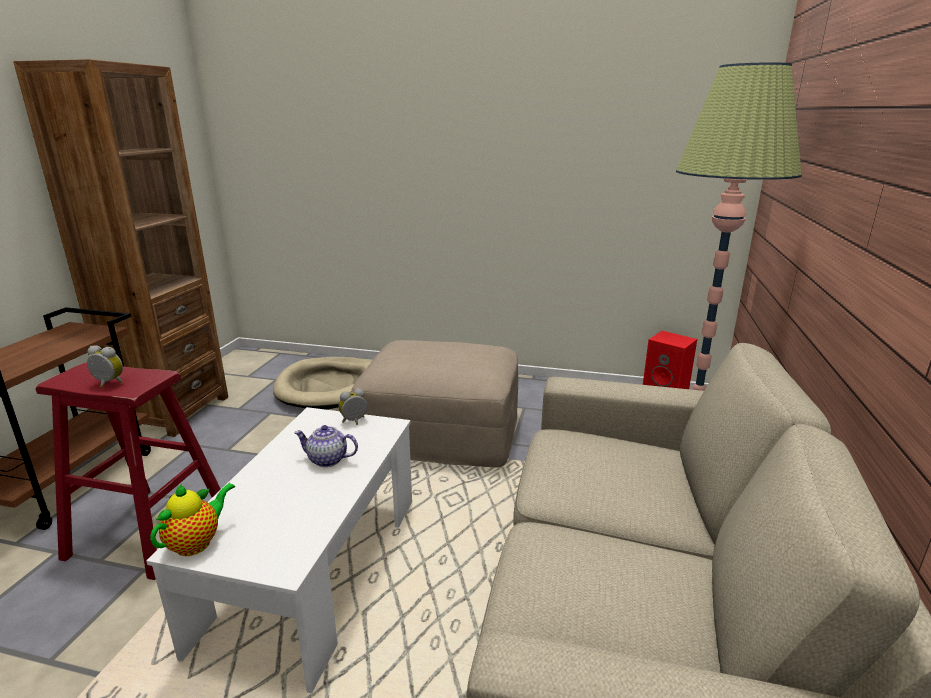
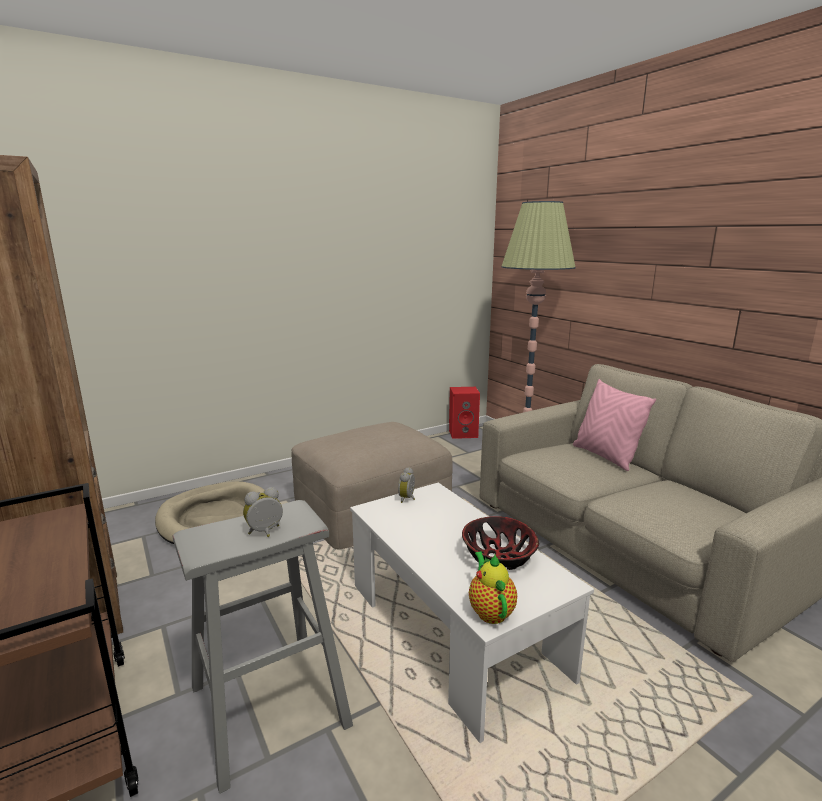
camera: 45 degrees left, 5 degrees down
(148, 531) = (268, 705): red stool -> grey stool
(299, 509) = (499, 557): none -> bowl
(327, 460) = (447, 526): teapot -> none
(671, 485) = (605, 456): none -> pink pillow

